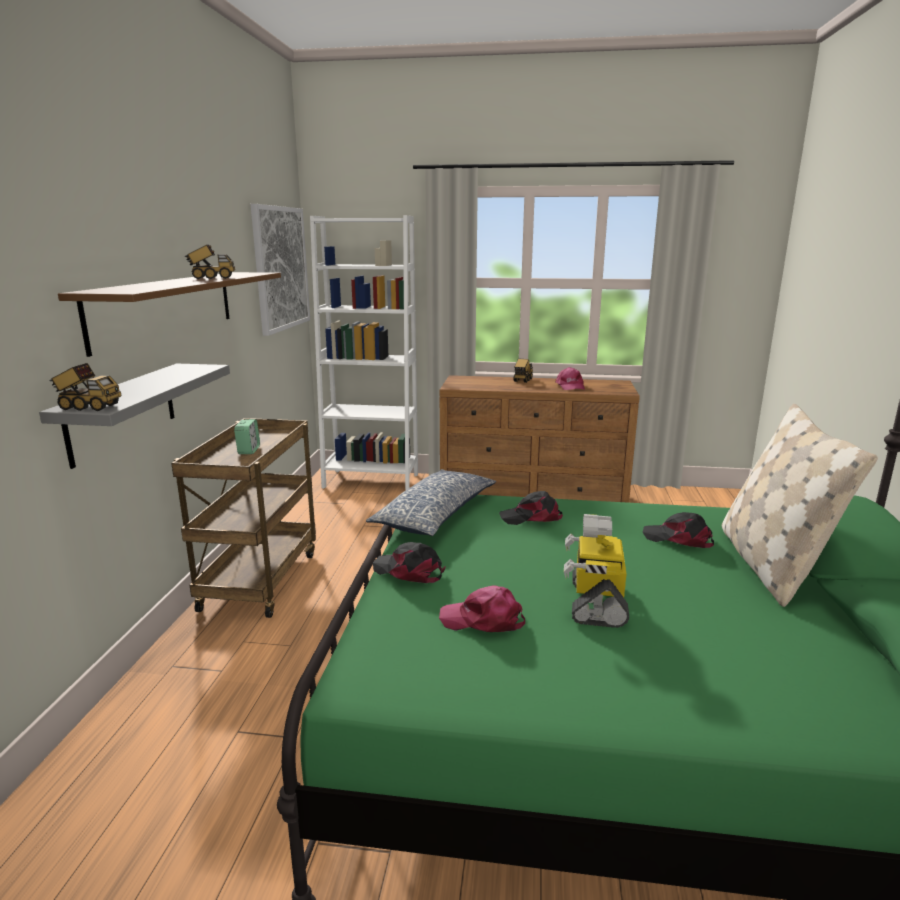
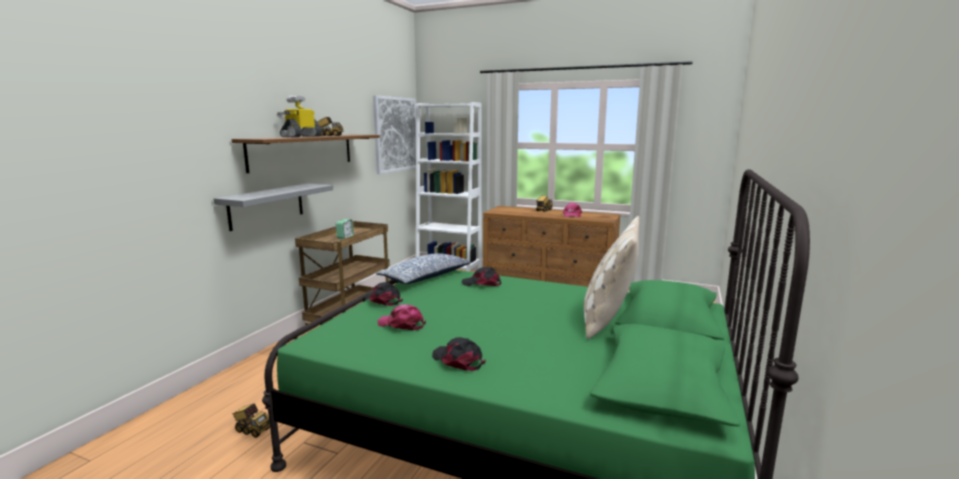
camera: 15 degrees right, 5 degrees down
(88, 407) = (237, 197): toy truck -> toy truck (252, 430)
(596, 602) = (474, 324): toy robot -> toy robot (301, 136)
(678, 539) = (562, 302): black cap -> black cap (458, 360)

